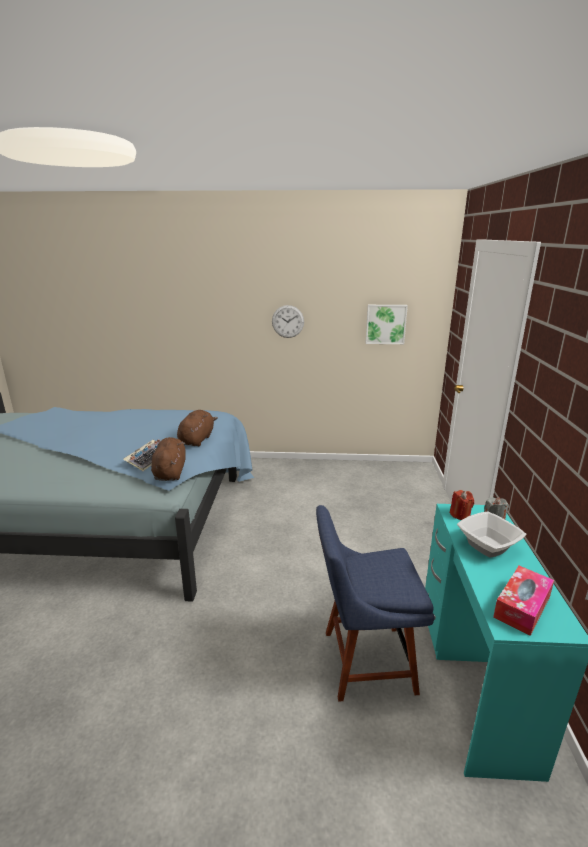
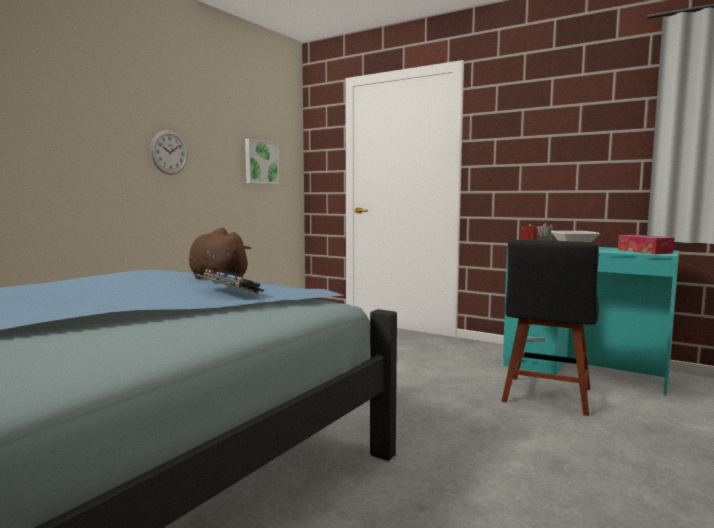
camera: 60 degrees left, 15 degrees down
(170, 472) = (293, 290): brown plush toy -> none
(363, 661) = (546, 397): blue chair -> black chair

